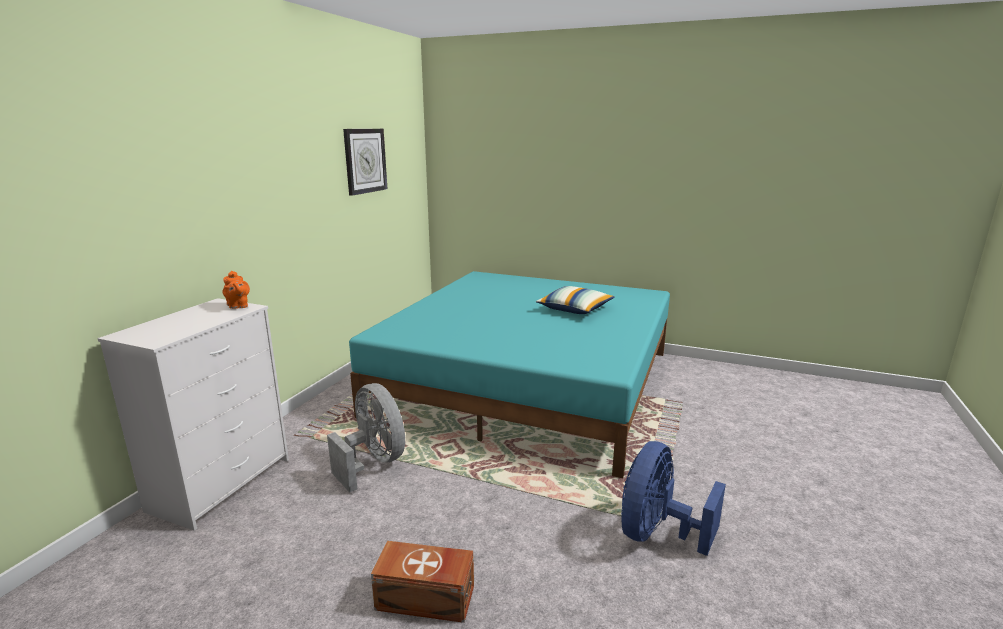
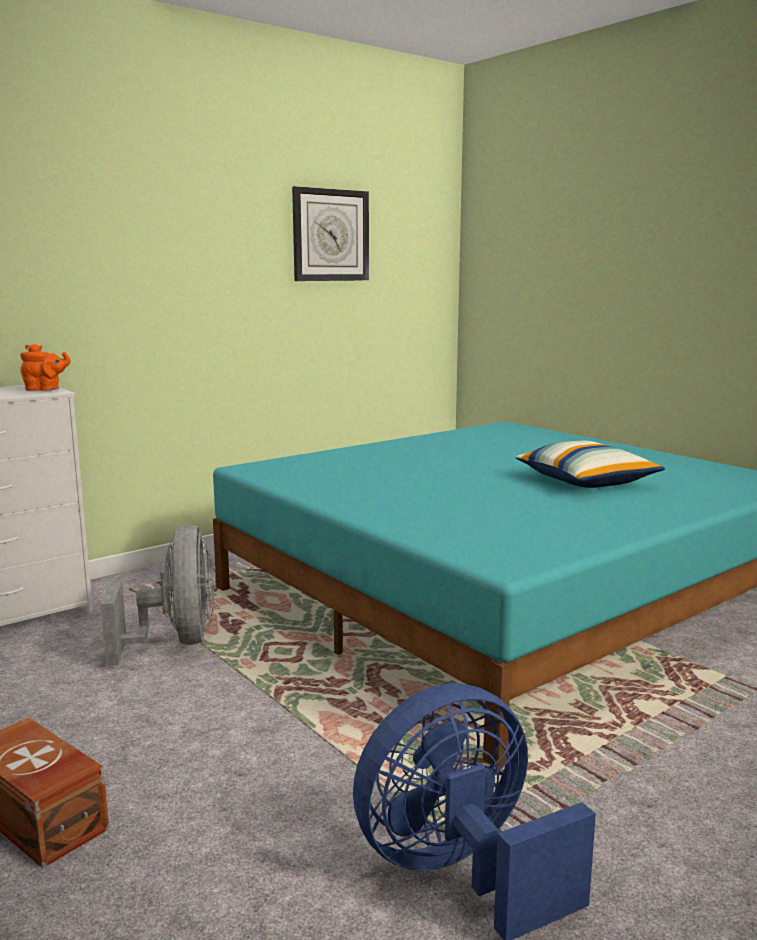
camera: 30 degrees right, 5 degrees down
(238, 306) = (45, 390): orange teapot -> orange teapot turned 90 degrees counterclockwise

